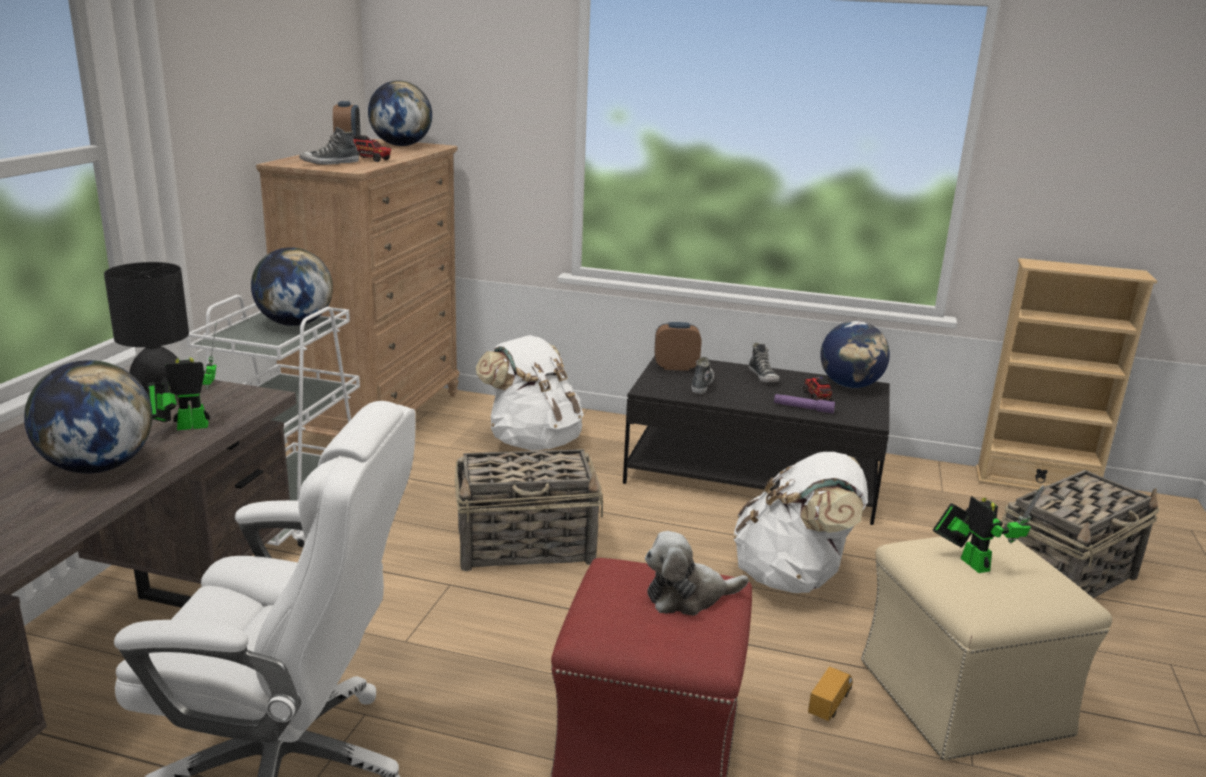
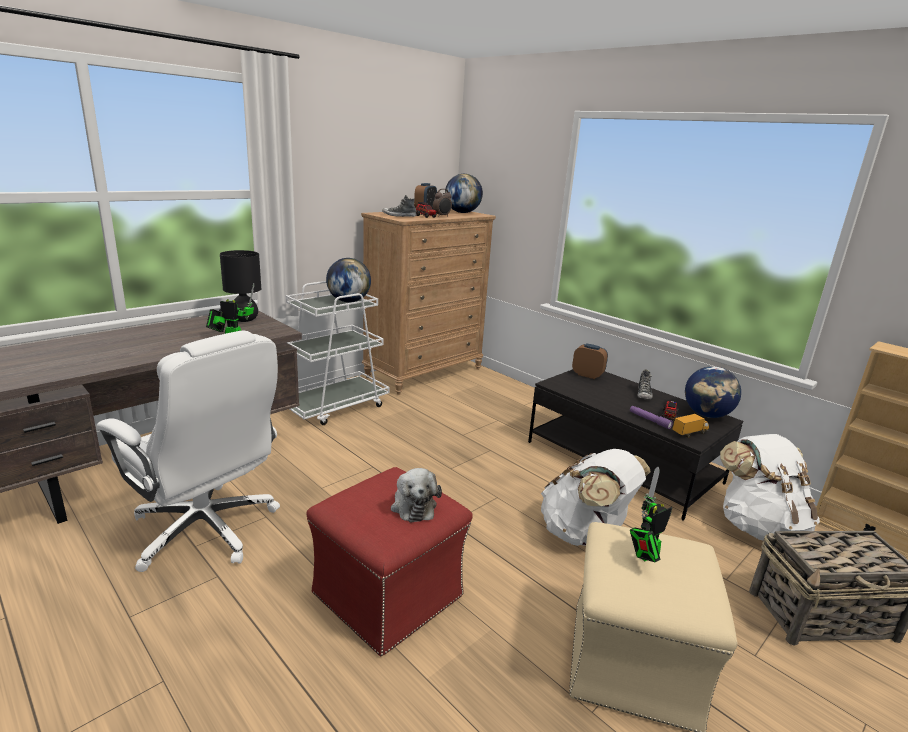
camera: 30 degrees right, 0 degrees up
(98, 467) = (170, 345): globe -> none
(391, 156) = (442, 216): none -> alarm clock
(527, 546) = (435, 460): basket -> none
(533, 441) = (498, 404): white backpack -> white backpack (758, 527)
(688, 596) = (413, 505): plush toy -> plush toy turned 120 degrees counterclockwise
(701, 385) = (591, 389): shoe -> none
(829, 705) = (526, 623): toy truck -> toy truck (689, 433)
(971, 562) = (645, 555): toy robot -> toy robot turned 135 degrees counterclockwise

